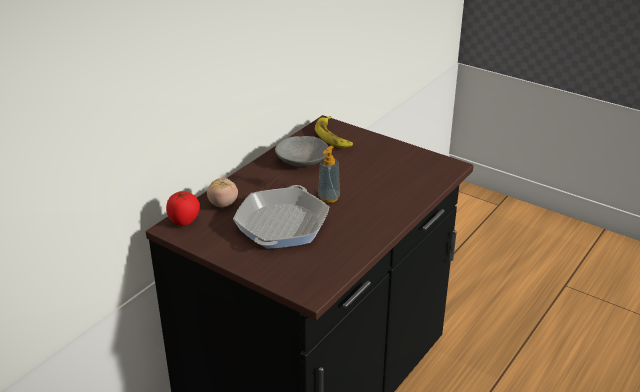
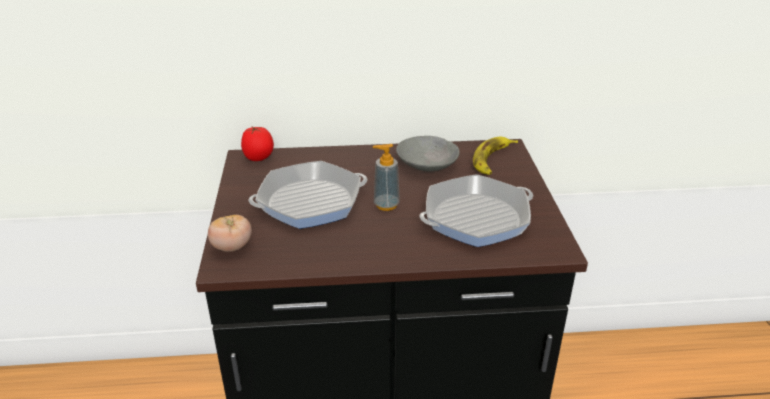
camera: 50 degrees right, 0 degrees up
(223, 204) = (305, 161): tomato -> tomato (232, 247)
(388, 175) = (476, 218): none -> frying pan

